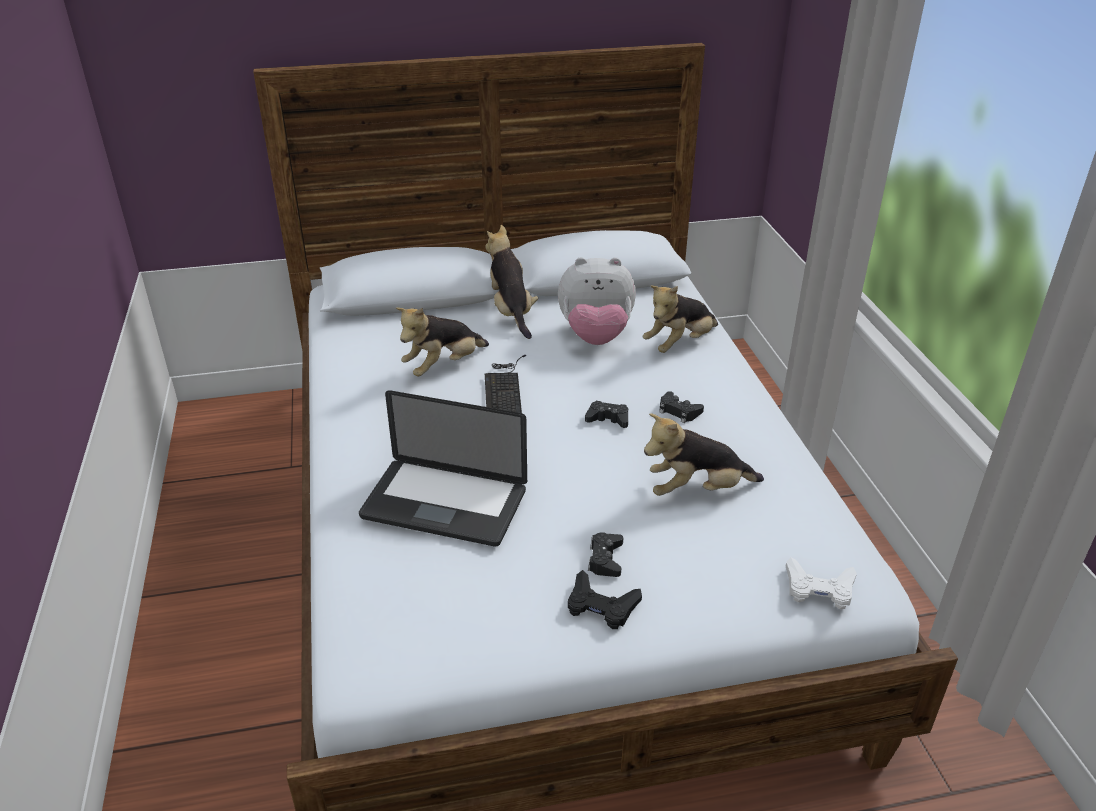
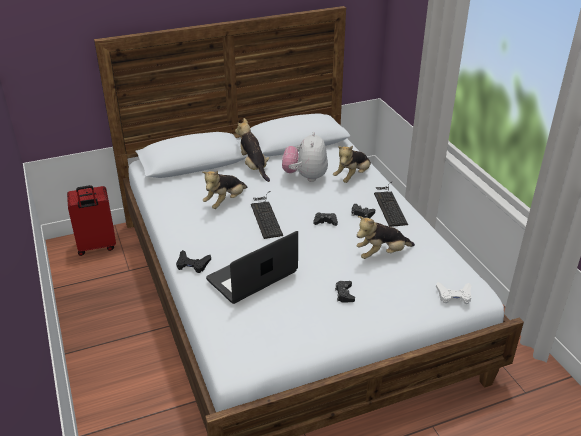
camera: 10 degrees left, 0 degrees up
(253, 422) = (97, 247): none -> red suitcase
(444, 504) = (252, 276): laptop -> laptop turned 135 degrees clockwise
(595, 336) = (305, 177): plush toy -> plush toy turned 105 degrees clockwise
(601, 606) = (349, 317): black game controller -> black game controller (192, 264)
(734, 400) = (389, 204): none -> keyboard

